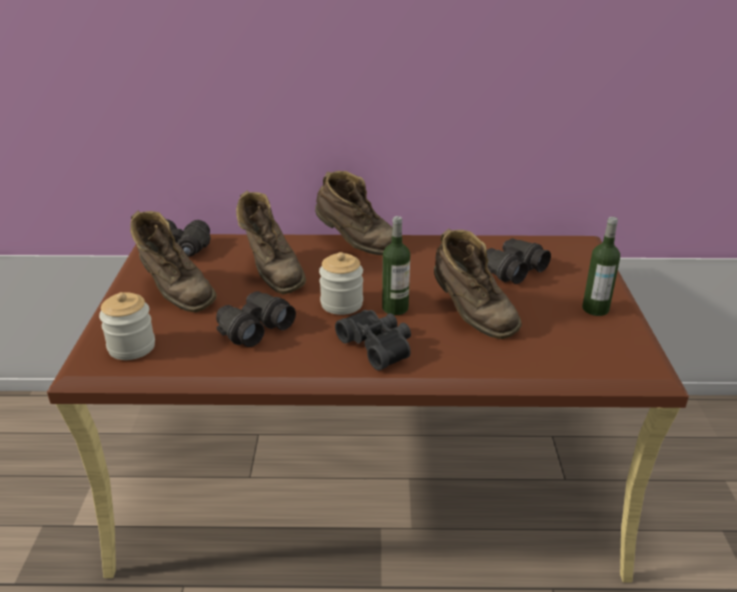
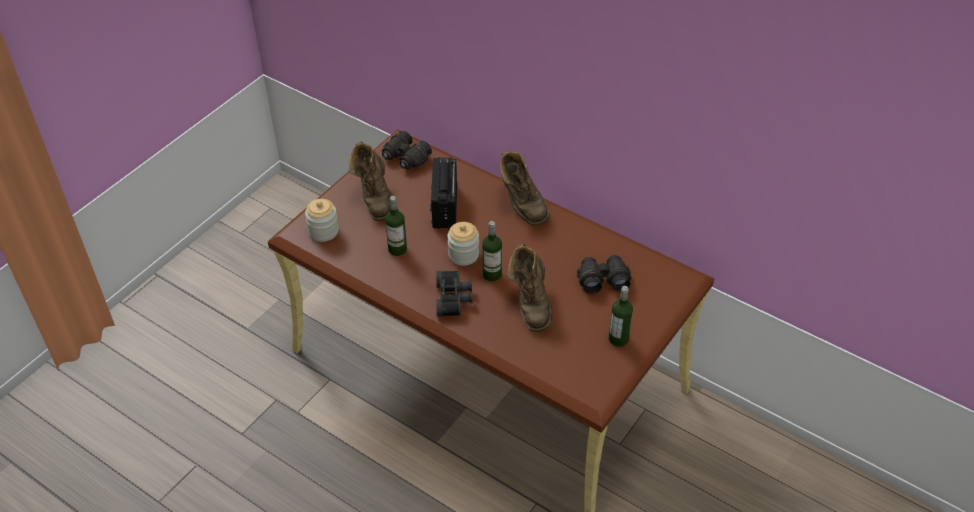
camera: 35 degrees right, 15 degrees up
(254, 328) = (397, 249): black binoculars -> bottle
(272, 274) = (445, 208): brown boot -> radio

